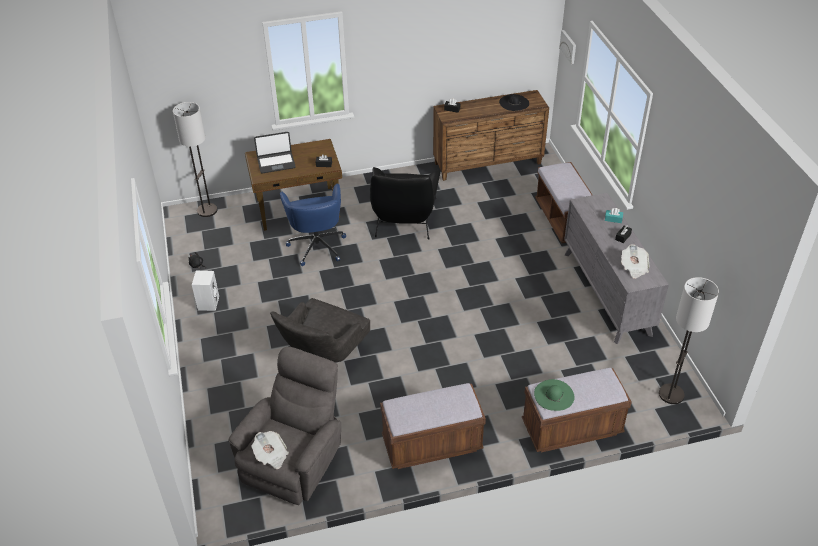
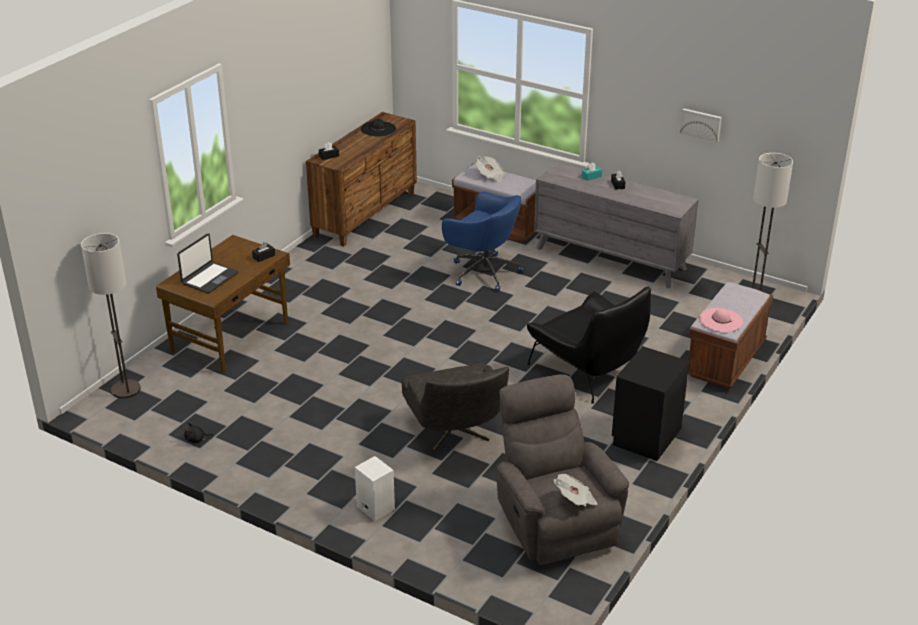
camera: 45 degrees left, 10 degrees down
(208, 303) = (264, 462): white speaker -> white speaker (374, 507)
(317, 245) = (302, 356): blue office chair -> blue office chair (483, 272)
(404, 217) = (353, 291): black armchair -> black armchair (587, 369)
(432, 444) = (645, 436): brown bench -> black nightstand
(554, 395) = (721, 320): green hat -> pink hat
(569, 46) = (413, 46): picture -> picture (701, 124)
(634, 268) = (658, 200): newspaper -> newspaper (490, 176)

